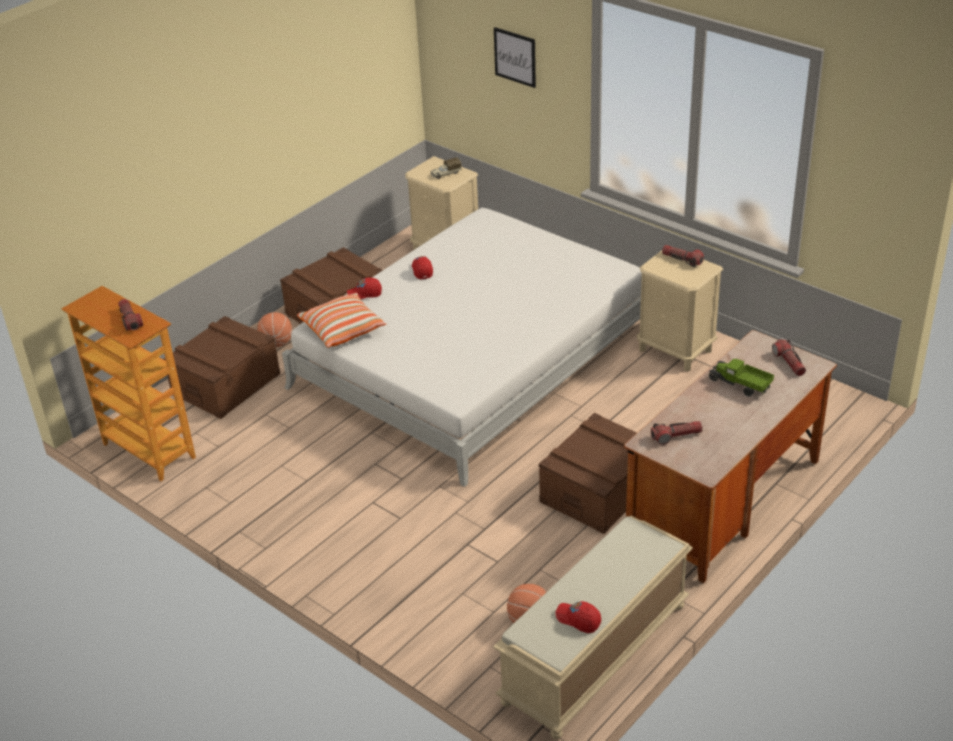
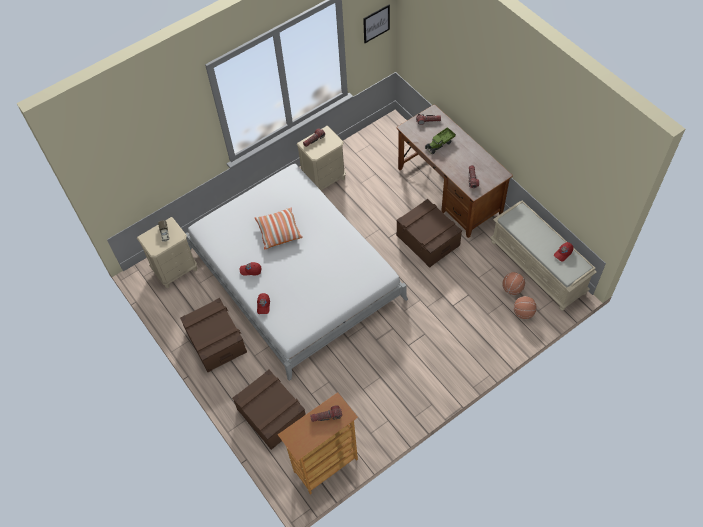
camera: 75 degrees left, 20 degrees up
(277, 343) = (239, 381): basketball -> basketball (523, 313)
(343, 330) = (297, 322): pillow -> pillow (279, 232)
(515, 57) = (162, 141): picture -> picture (376, 23)

